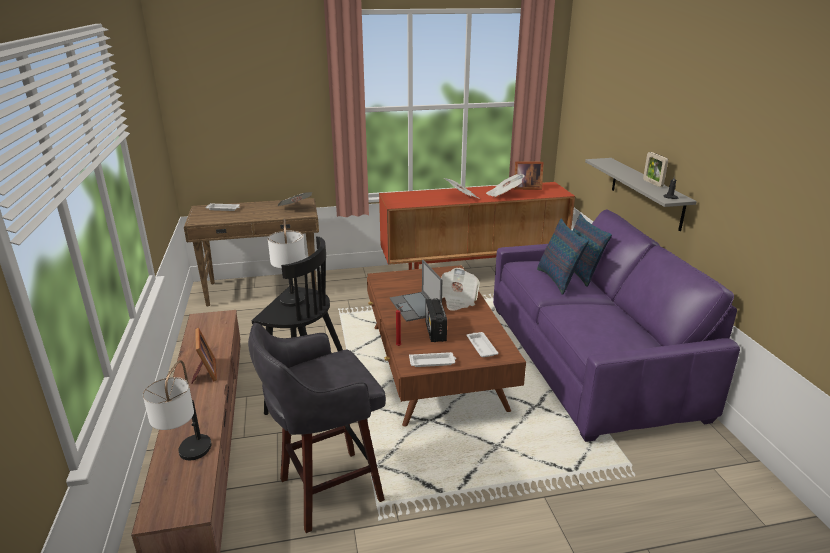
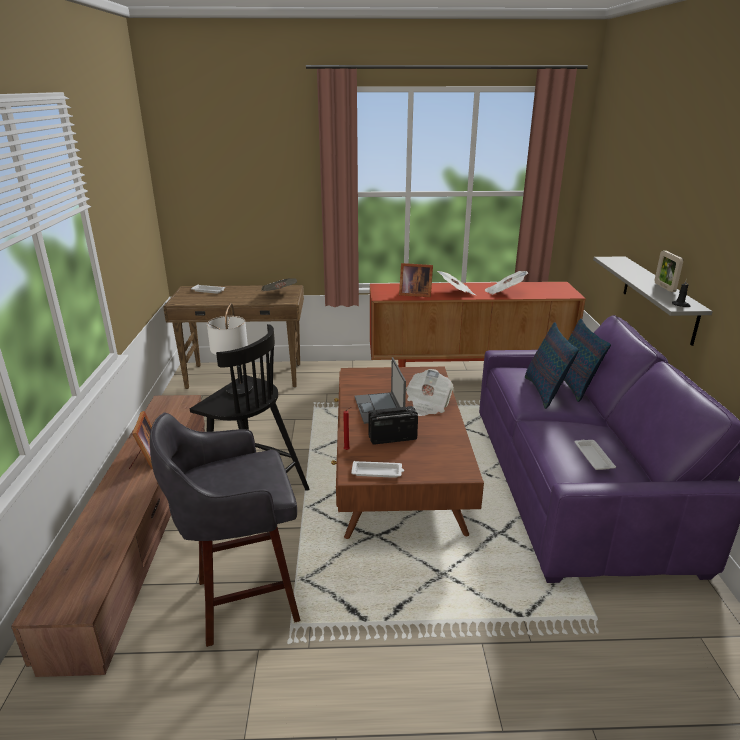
camera: 10 degrees right, 0 degrees up
(188, 460) = (96, 551): table lamp -> none
(435, 331) = (392, 438): radio -> radio turned 75 degrees clockwise
(481, 346) = (437, 460): white tray -> white tray (593, 457)
(525, 188) = (531, 286): picture frame -> picture frame (414, 294)

